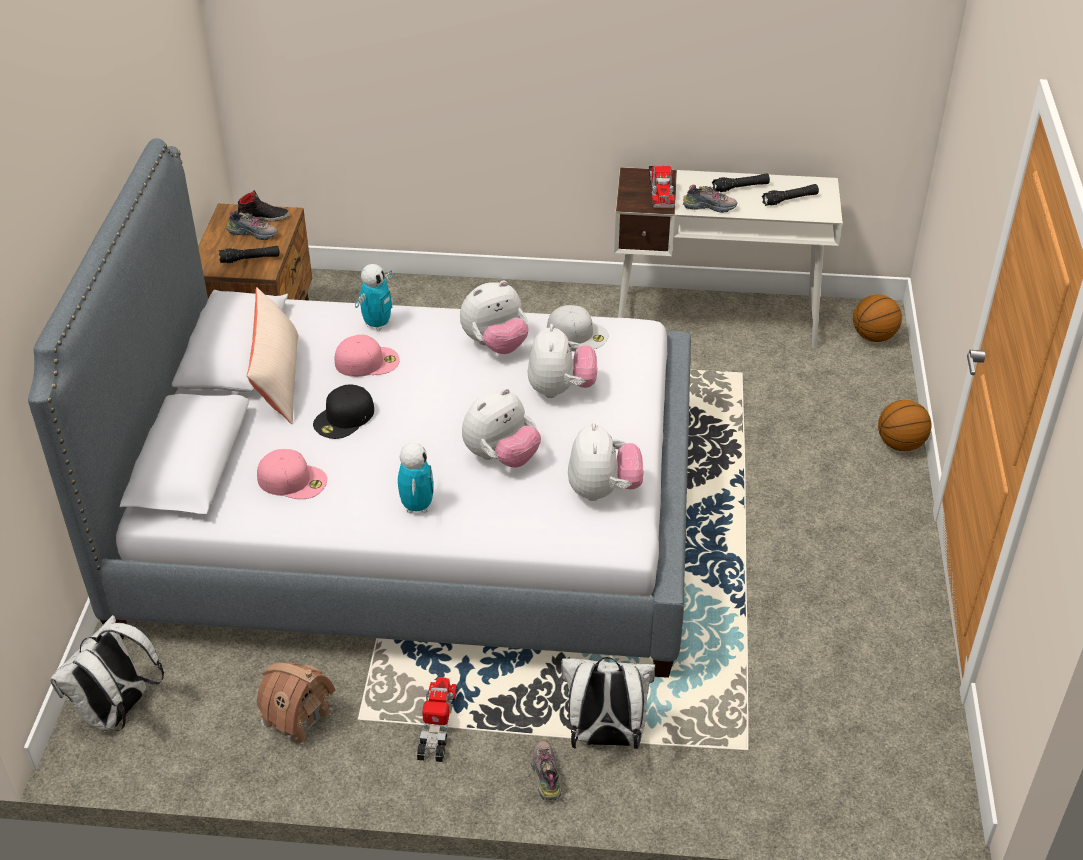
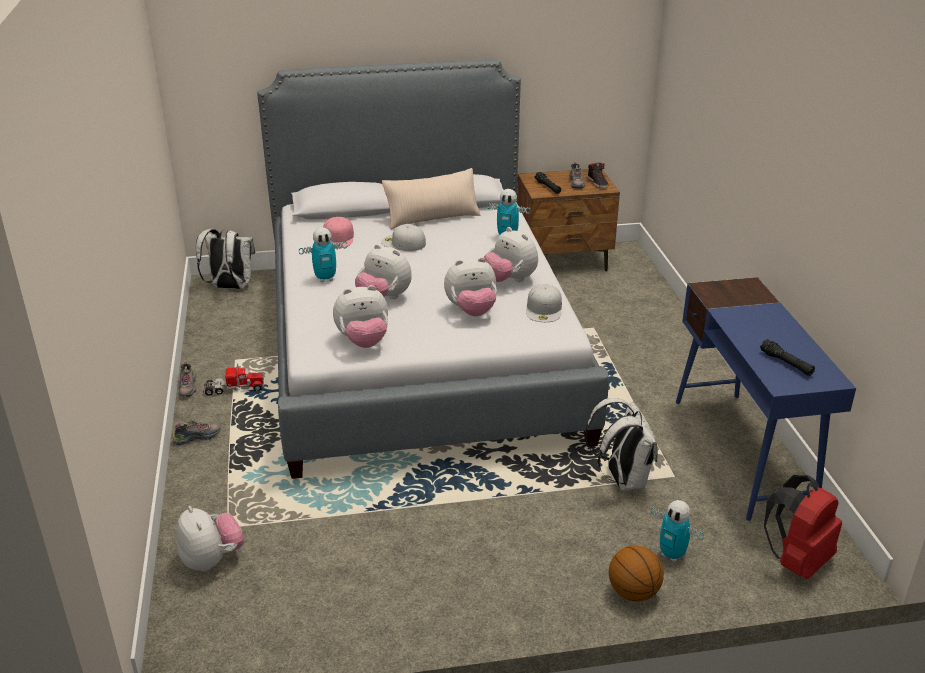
camera: 75 degrees right, 10 degrees down
(297, 717) = (234, 340): toy house -> none
(344, 418) = (403, 243): black cap -> white cap
(367, 361) = (465, 240): pink cap -> none
(605, 738) = (231, 458): white backpack -> white backpack (622, 479)
(660, 190) = (738, 298): toy truck -> none
(709, 207) = (734, 323): shoe -> shoe (188, 387)
(717, 319) = (742, 453): white desk -> blue desk
(740, 187) = (781, 335): black flashlight -> none
(803, 768) = (212, 560): none -> plush toy
(854, 407) = (672, 555): none -> toy robot
(873, 337) = (797, 560): basketball -> red backpack

